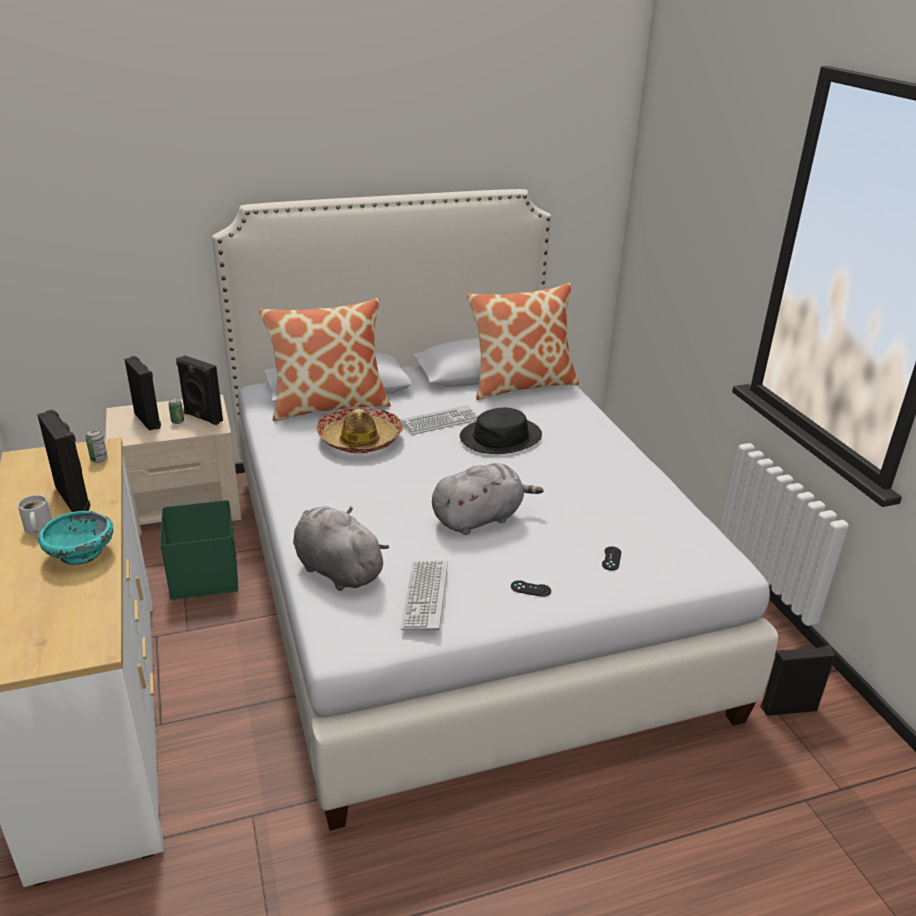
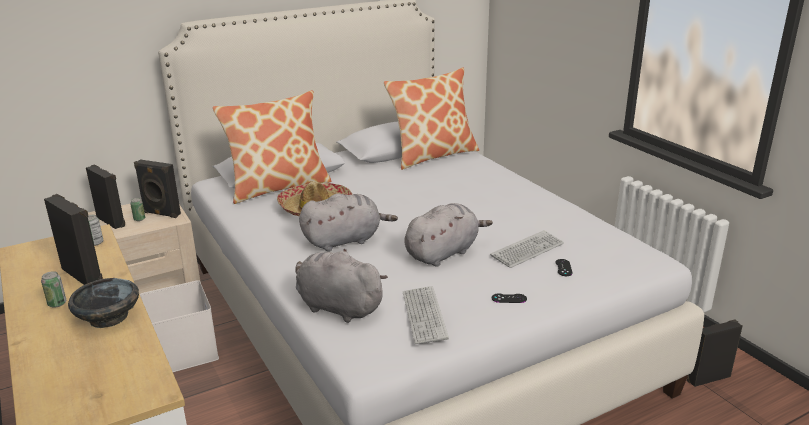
camera: 10 degrees left, 5 degrees down
(37, 528) = (57, 303): white mug -> can
(80, 553) = (107, 318): turquoise bowl -> black bowl
(202, 574) = (182, 350): green storage box -> white storage box
(376, 486) = (345, 240): none -> grey plush toy
(440, 421) = (378, 188): keyboard -> keyboard (527, 250)
(500, 437) = (433, 193): black hat -> none

